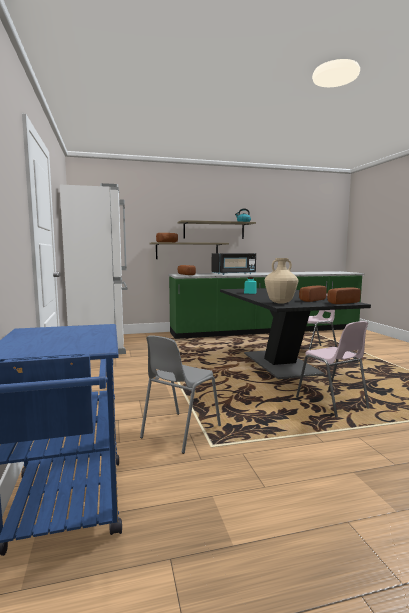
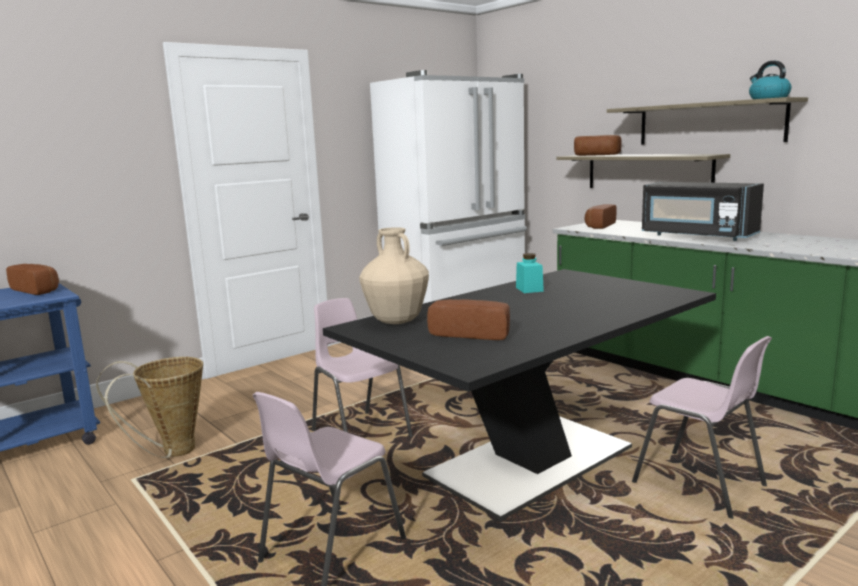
camera: 65 degrees right, 5 degrees up
(180, 432) = (171, 452): grey chair -> basket
(218, 383) = (360, 434): none -> pink chair
(341, 302) = (459, 357): bread -> bread (38, 290)

